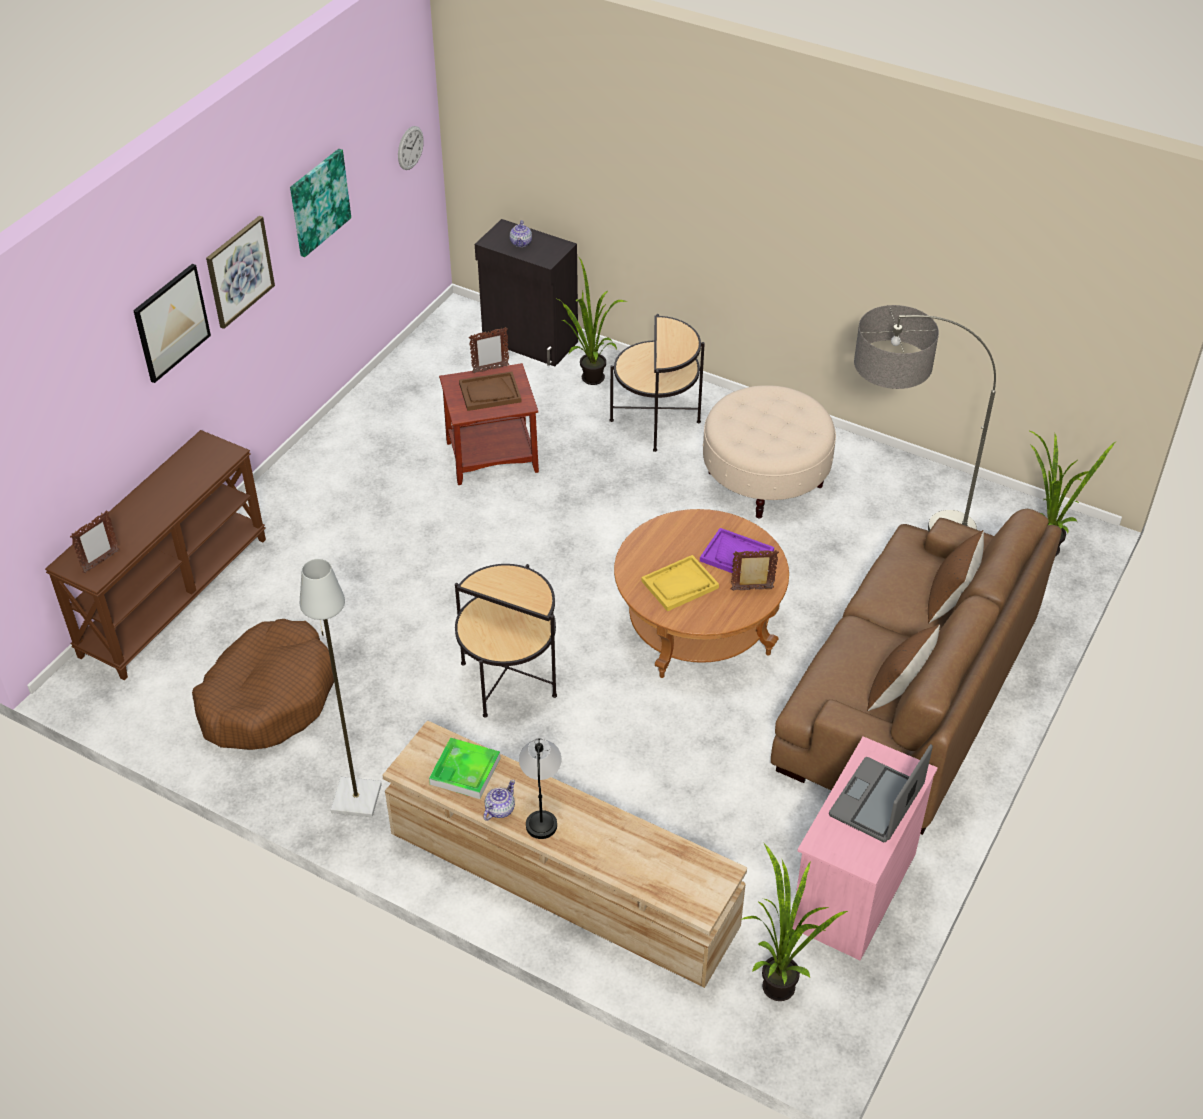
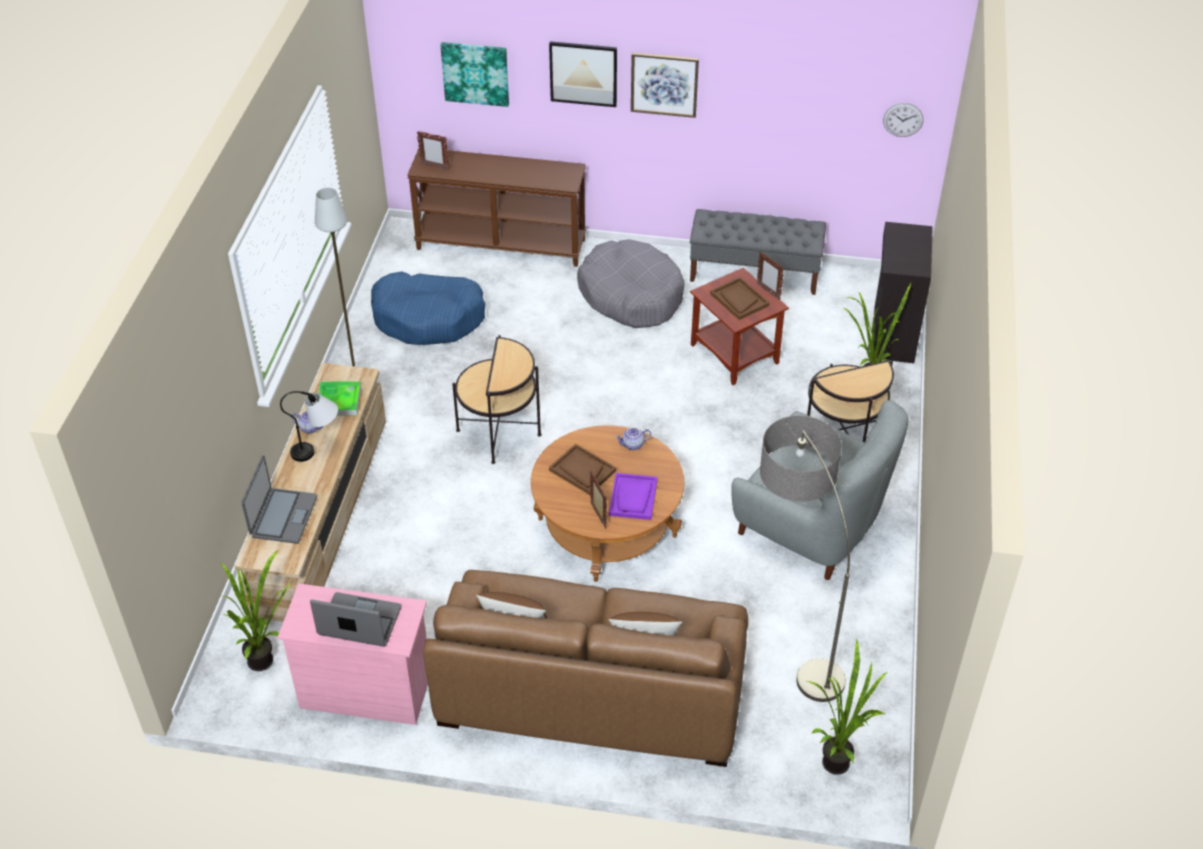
camera: 70 degrees right, 0 degrees up
(268, 698) = (428, 318): brown dog bed -> blue dog bed
(319, 202) = (771, 90): picture -> picture (475, 73)
(347, 508) = (631, 295): none -> grey dog bed
(376, 405) = (755, 273): none -> grey bench
(521, 243) = (906, 246): teapot -> teapot (633, 445)
(645, 865) = (283, 516): none -> laptop
(679, 585) = (582, 470): yellow tray -> brown tray
(765, 479) = (810, 530): beige ottoman -> grey armchair

